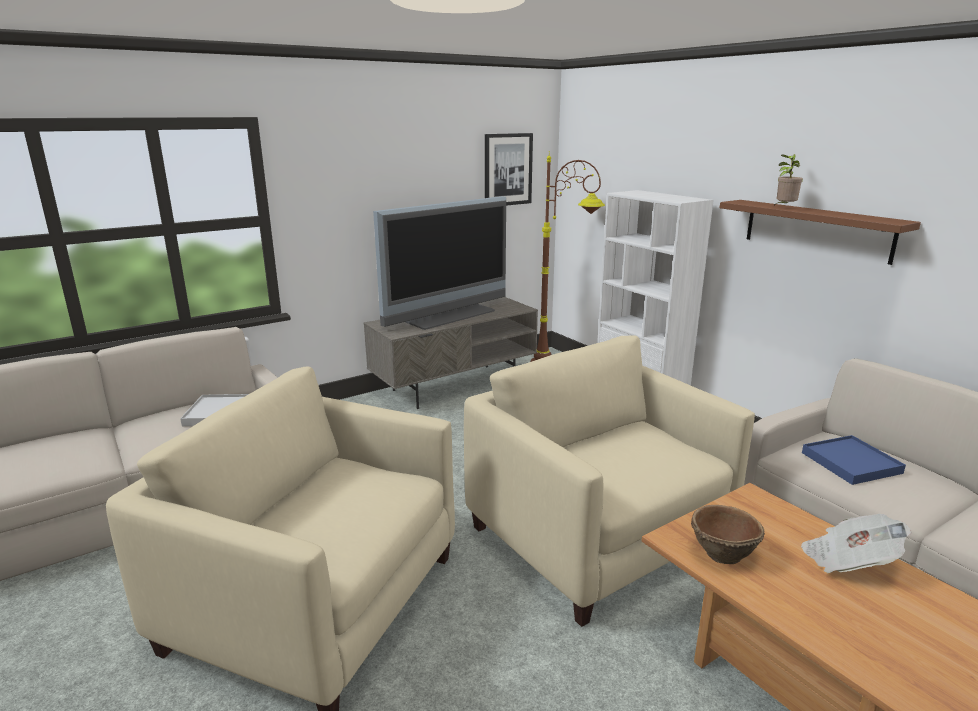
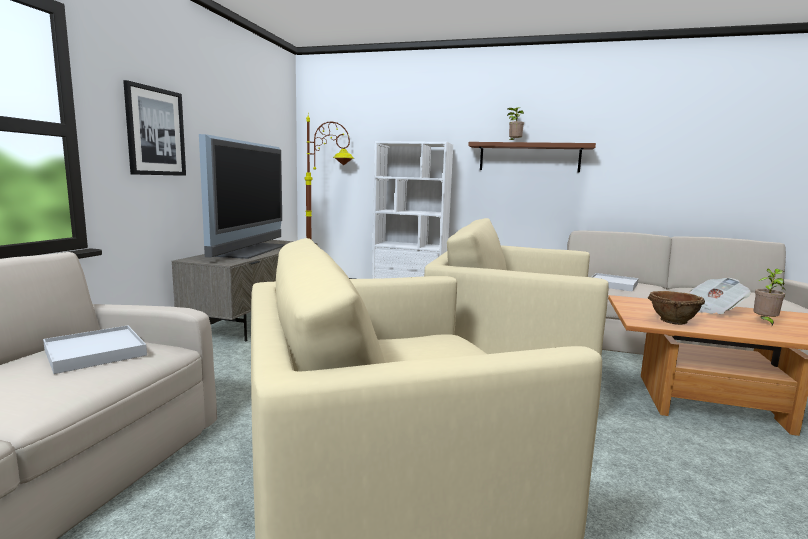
camera: 40 degrees left, 10 degrees down
(507, 169) = (269, 127): picture -> picture (155, 132)
(850, 463) = (612, 284): blue tray -> white tray
(879, 613) = (765, 322): none -> potted plant

